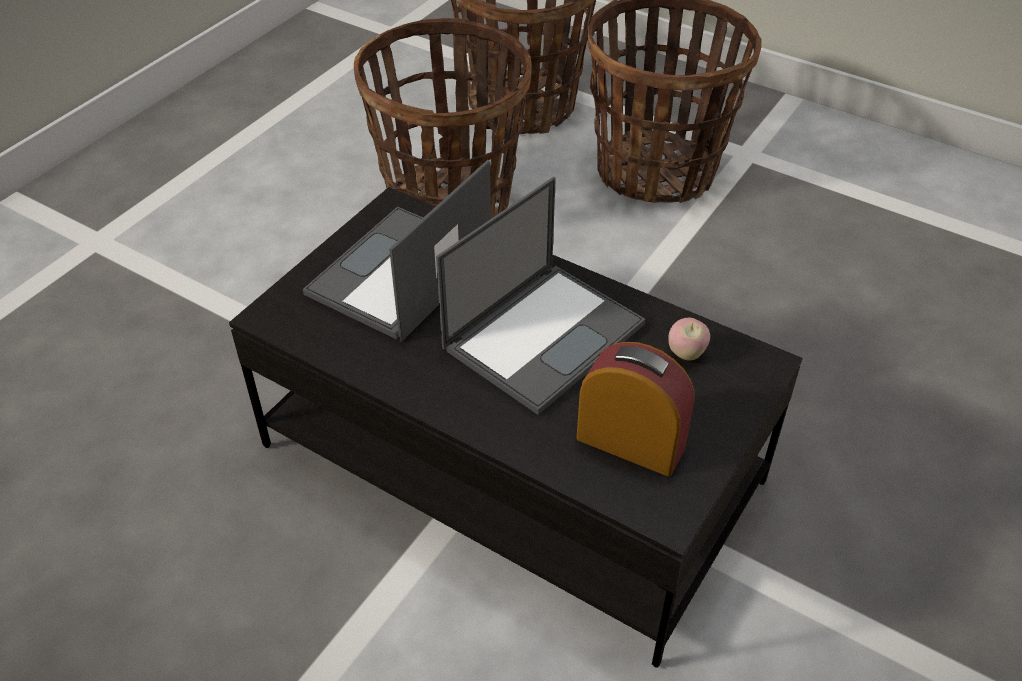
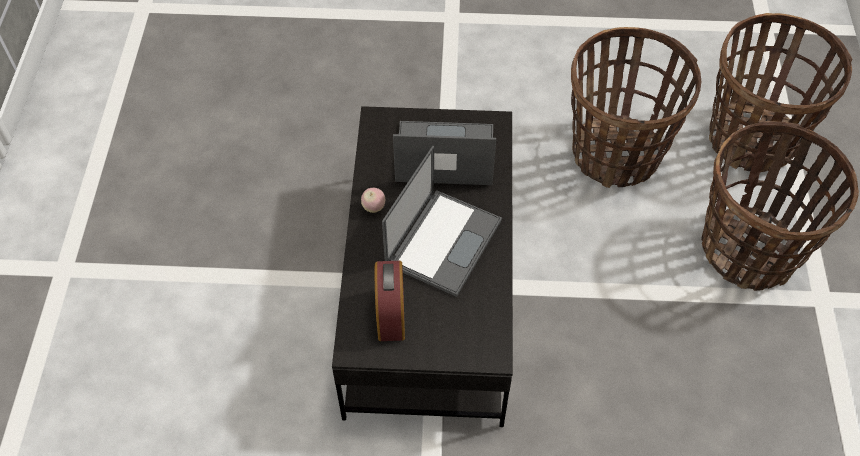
camera: 60 degrees right, 10 degrees up
(544, 334) = (443, 240): laptop -> laptop turned 75 degrees counterclockwise
(686, 354) = (474, 313): apple -> apple (373, 207)

